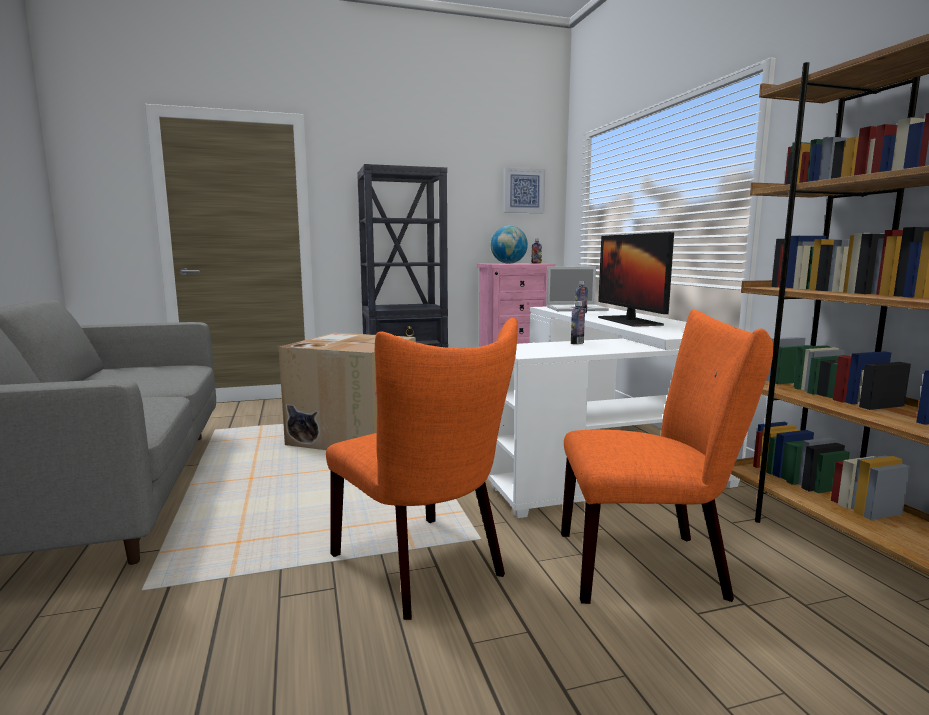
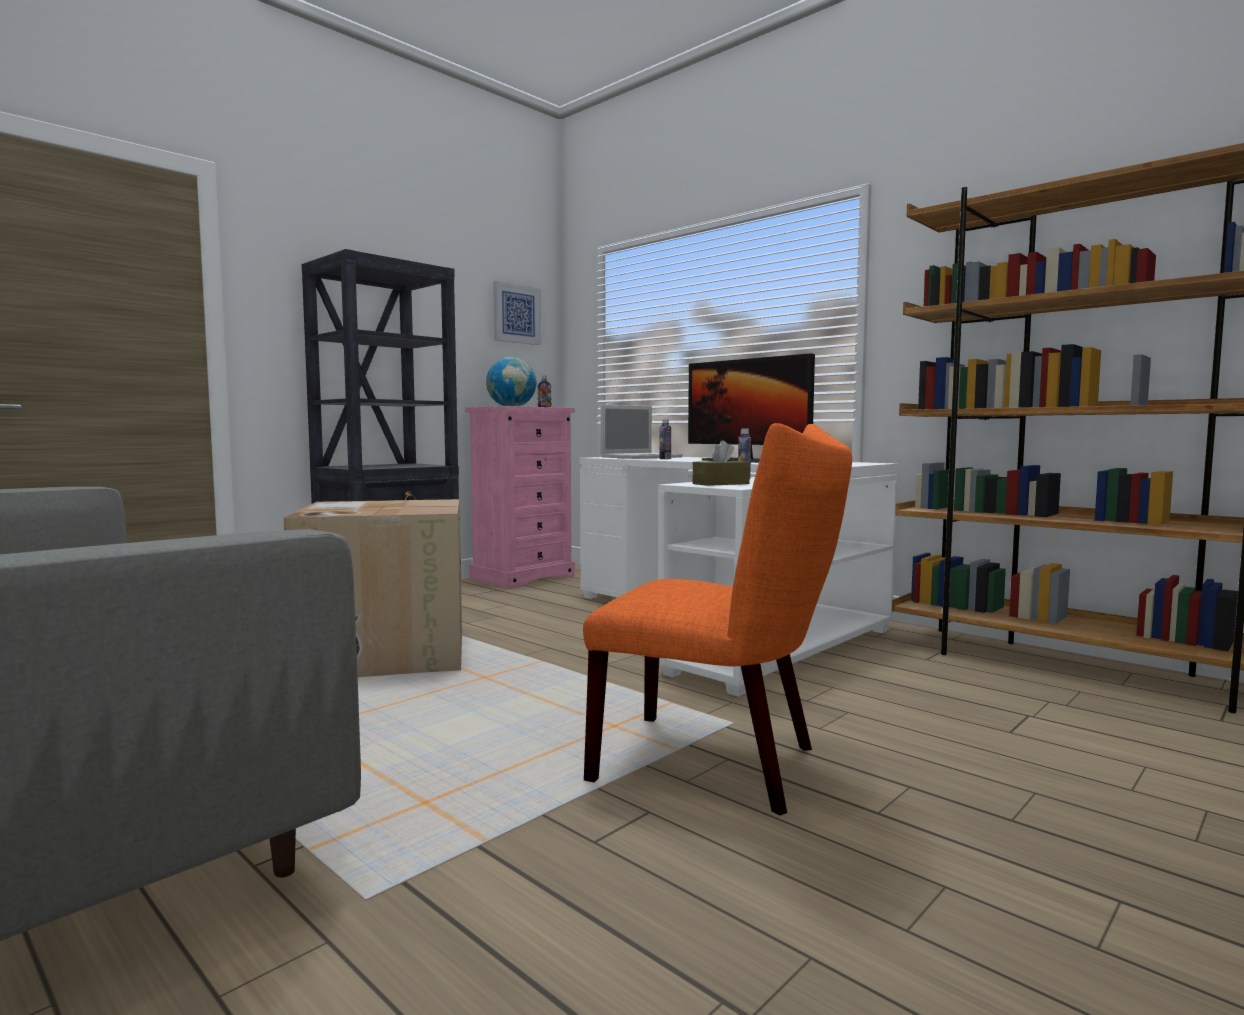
camera: 30 degrees left, 5 degrees down
(533, 348) = (720, 484): none -> brown tissue box
(651, 565) = (920, 706): orange chair -> none

